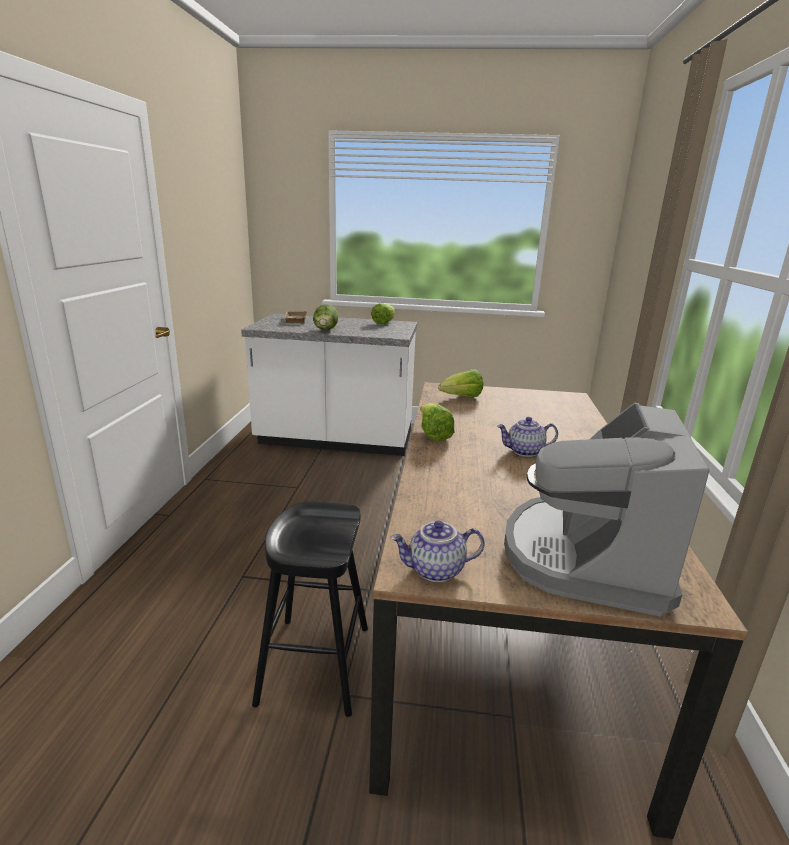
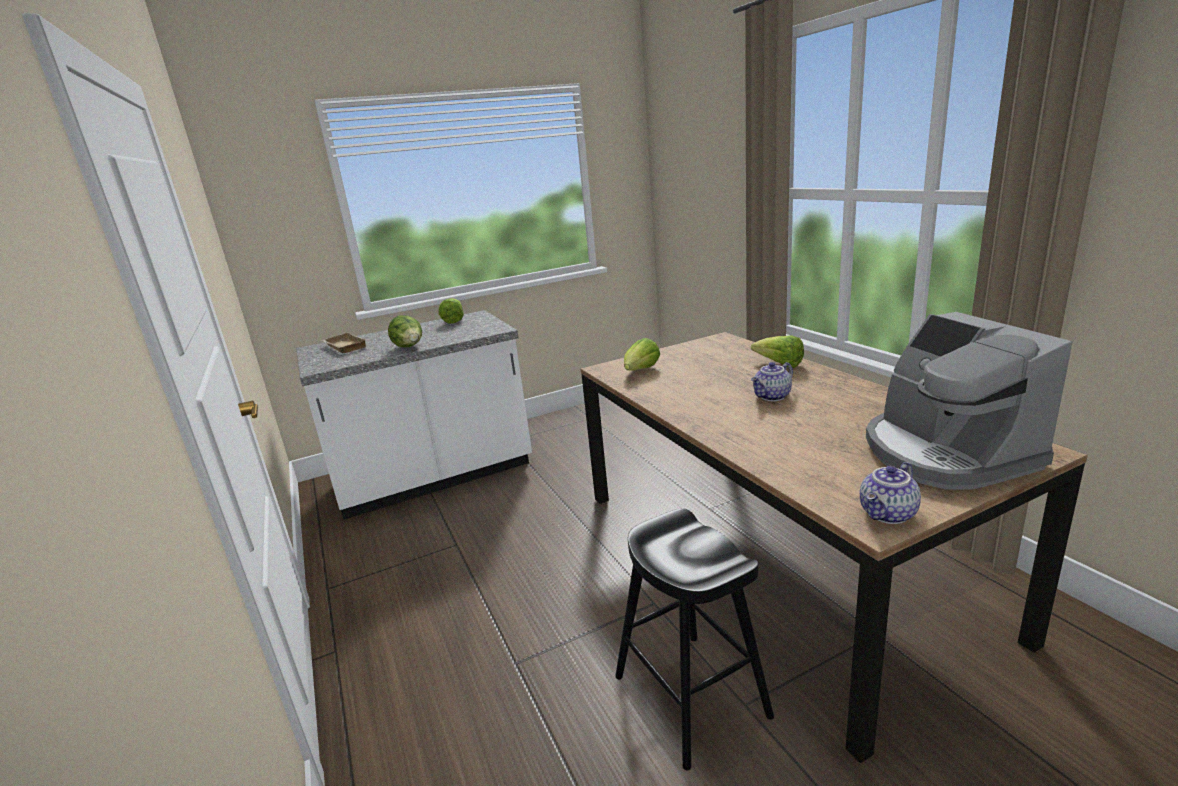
camera: 30 degrees left, 0 degrees up
(433, 435) = (681, 412): lettuce -> lettuce (780, 365)

